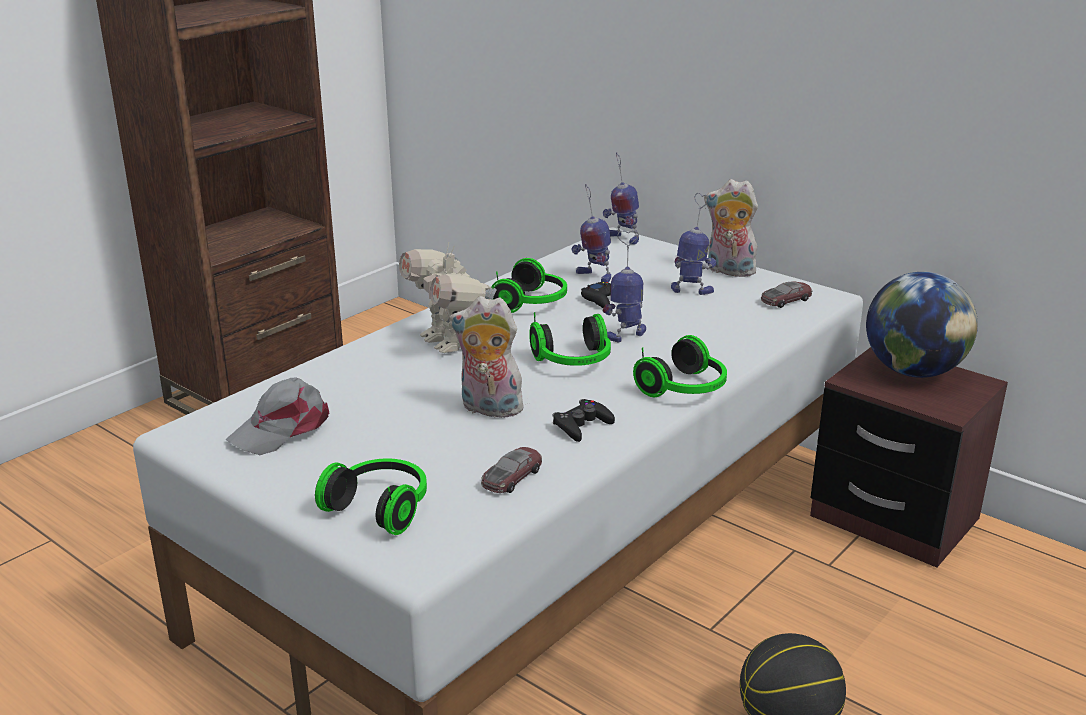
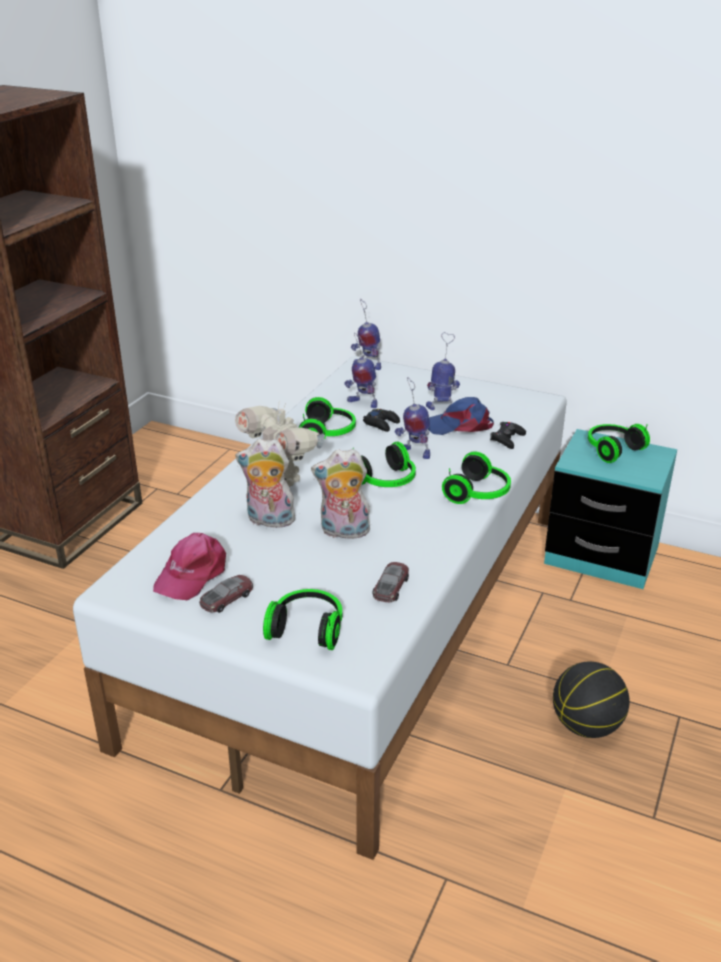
camera: 15 degrees left, 5 degrees up
(282, 428) = (192, 574): grey cap -> pink cap
(582, 425) = (420, 536): black game controller -> black game controller (507, 439)
(627, 335) = (414, 452): toy robot -> toy robot turned 105 degrees counterclockwise
(702, 313) = (459, 425): none -> blue cap
(728, 271) = (461, 386): plush toy -> plush toy (268, 521)
(786, 300) = (514, 406): toy car -> toy car (227, 598)
(893, 518) = (601, 556): brown nightstand -> turquoise nightstand
(913, 371) = (612, 449): globe -> headphones

